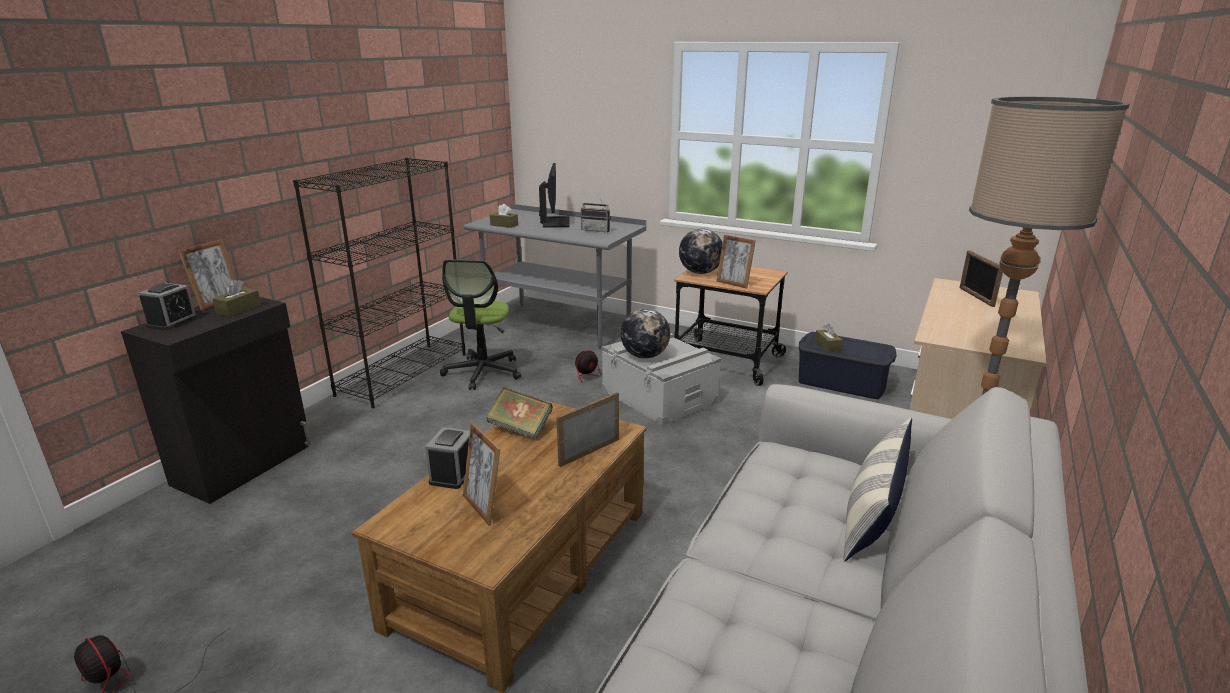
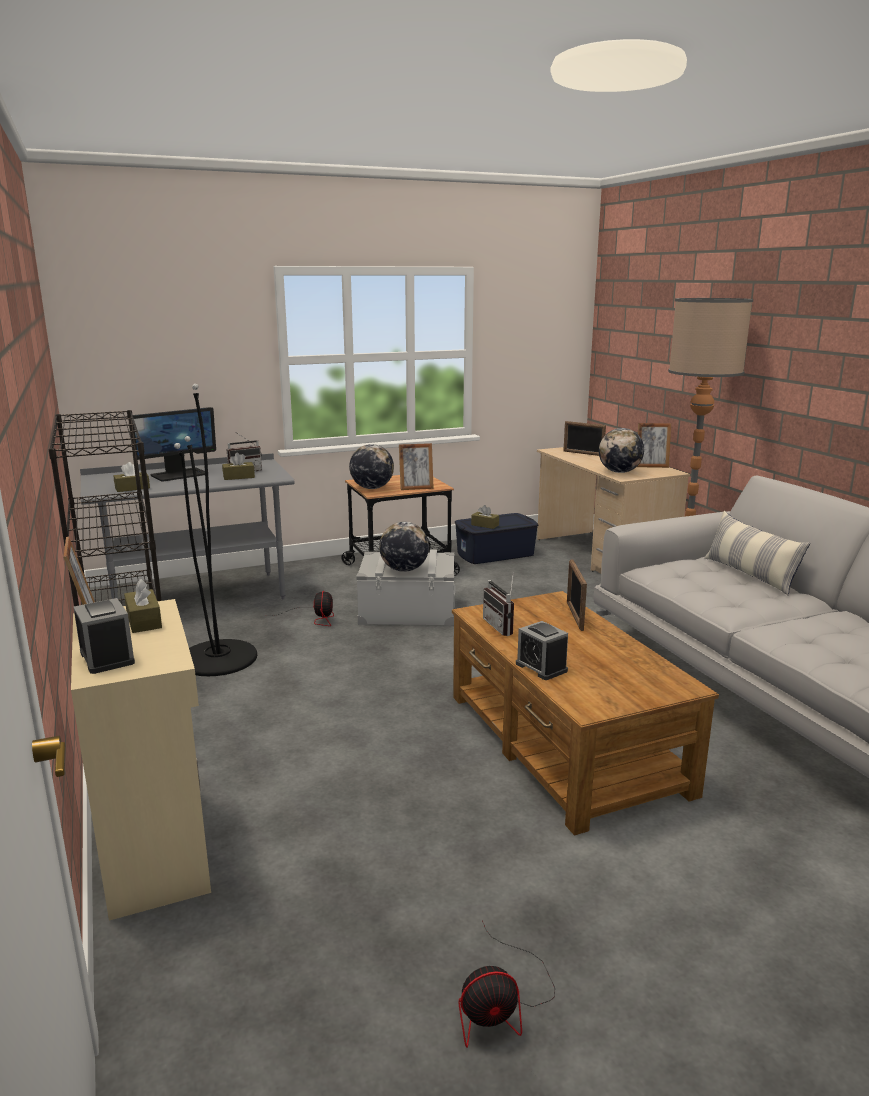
camera: 50 degrees left, 5 degrees down
(245, 464) = (157, 847): black cabinet -> beige cabinet
(483, 372) = (218, 658): office chair -> black floor lamp
(483, 507) = (607, 669): picture frame -> picture frame (651, 466)
(520, 429) = (503, 627): book -> radio
(555, 222) = (179, 474): monitor -> monitor turned 105 degrees clockwise
(580, 233) = (239, 477): none -> brown tissue box
(950, 330) = (619, 472): none -> globe

